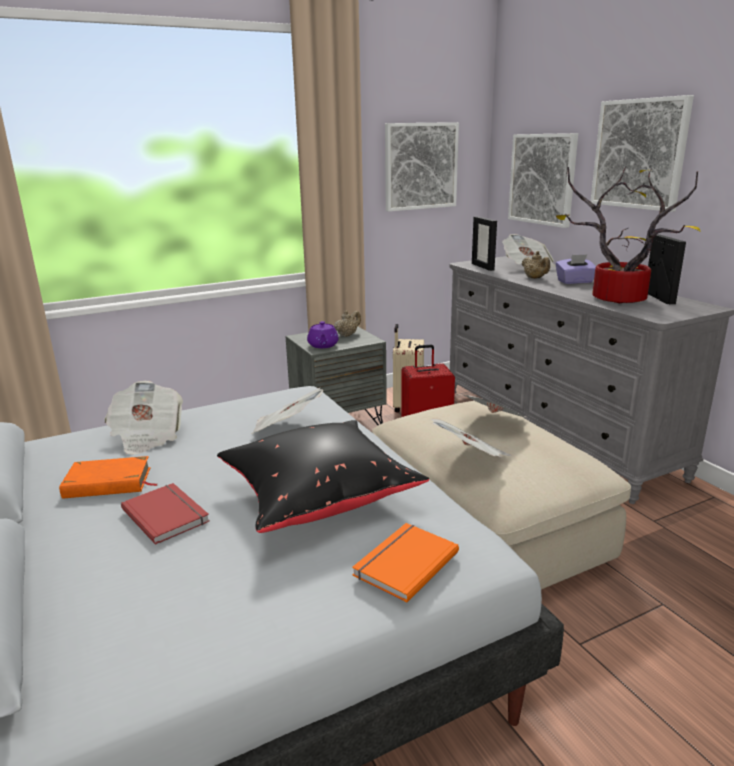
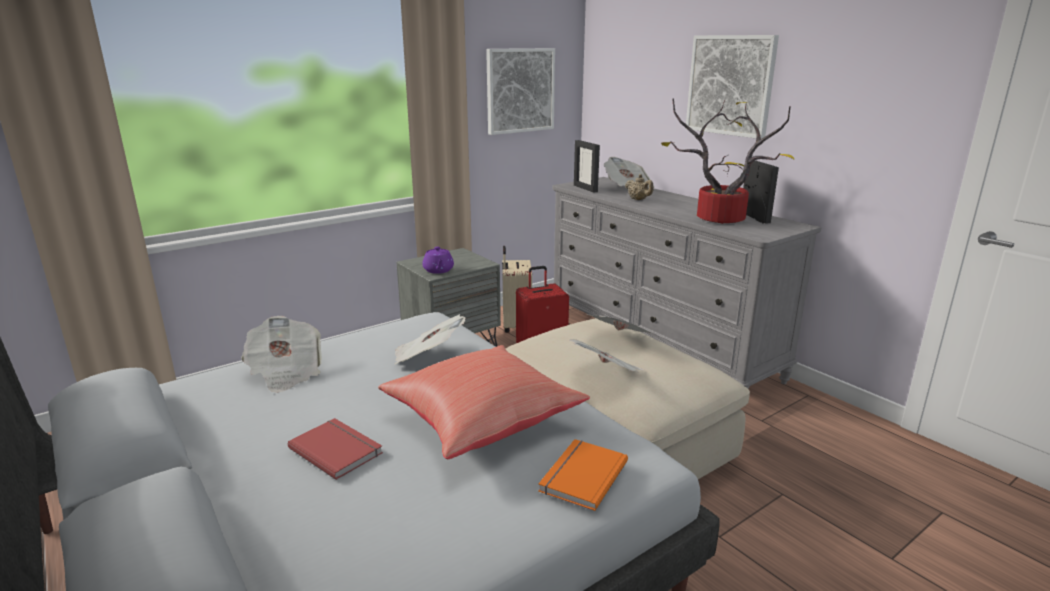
camera: 10 degrees left, 0 degrees up
(108, 483) = (262, 423): orange book -> none
(317, 497) = (481, 421): black pillow -> red pillow
(347, 335) = (459, 259): beige teapot -> none
(542, 179) = (637, 104): picture -> none
(575, 281) = (676, 202): purple tissue box -> none

